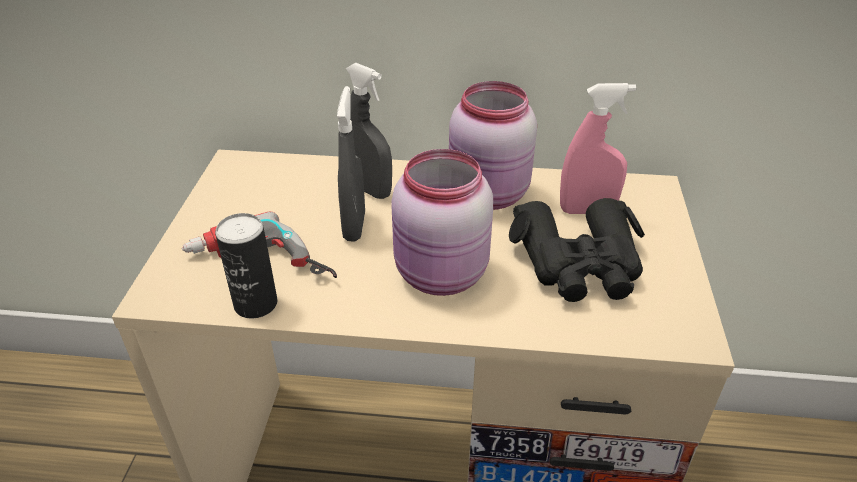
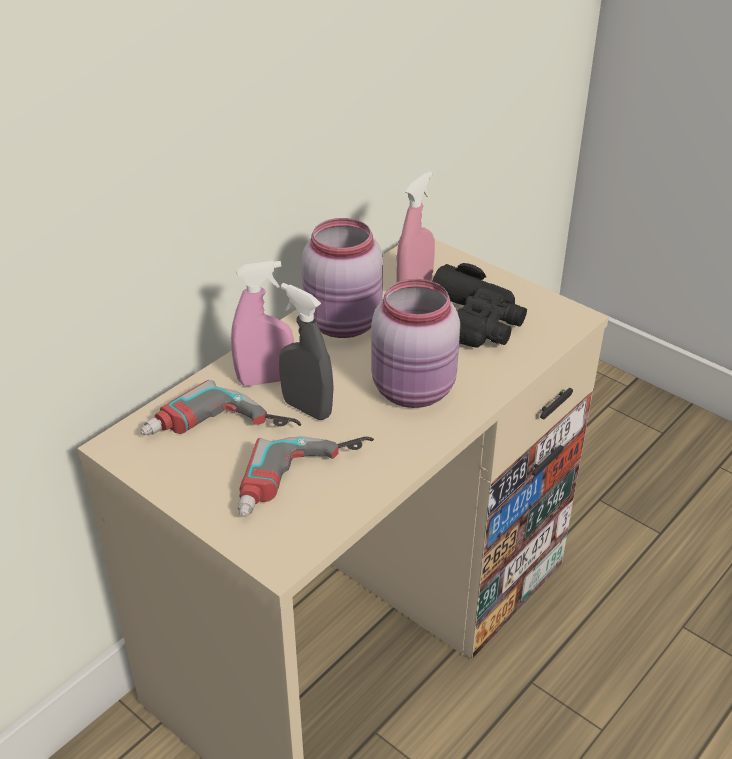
camera: 55 degrees left, 0 degrees up
(255, 304) = (351, 500): can -> none
(283, 199) = (219, 434): none -> power drill
(370, 190) = (265, 380): grey spray bottle -> pink spray bottle

